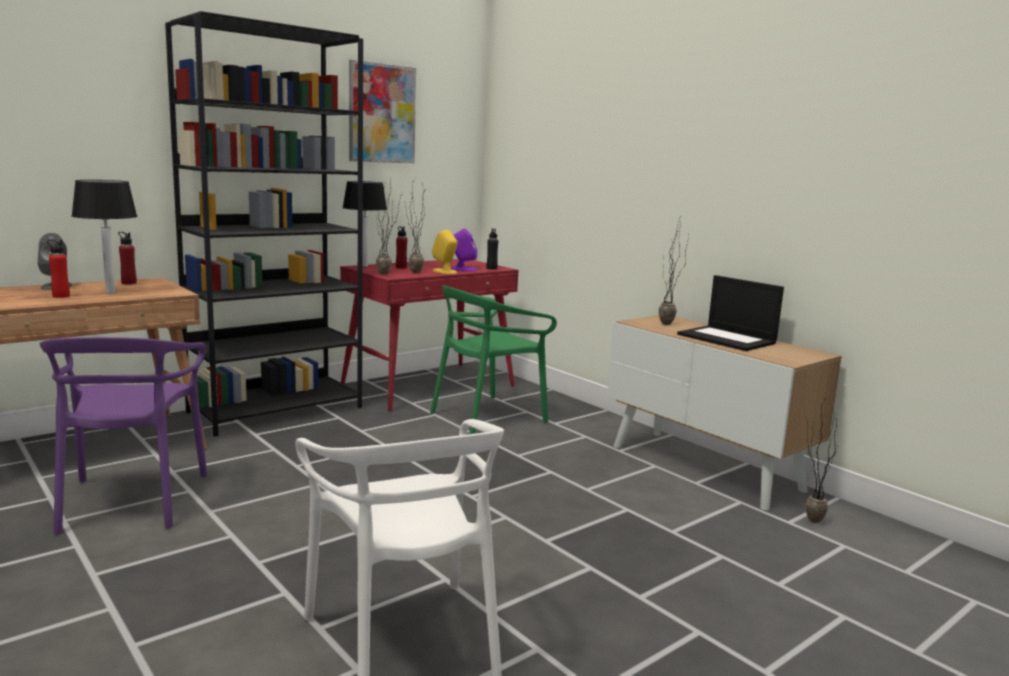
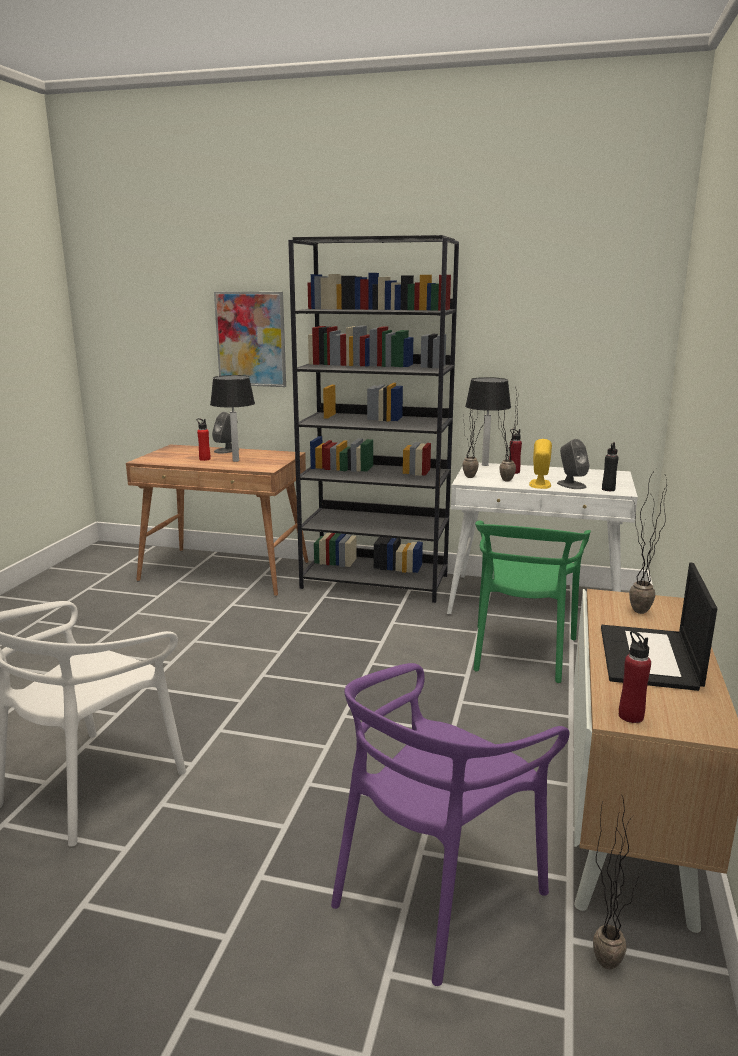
camera: 55 degrees right, 5 degrees up
(129, 283) = (269, 454): red bottle -> red bottle (630, 716)
(131, 501) = (179, 615): purple chair -> purple chair (436, 892)
(382, 113) = (528, 306): picture -> picture (251, 339)
(429, 386) = (535, 602): red desk -> white desk
(463, 269) = (571, 485): purple speaker -> grey speaker
(487, 416) = (521, 652): green chair -> green chair turned 90 degrees counterclockwise

